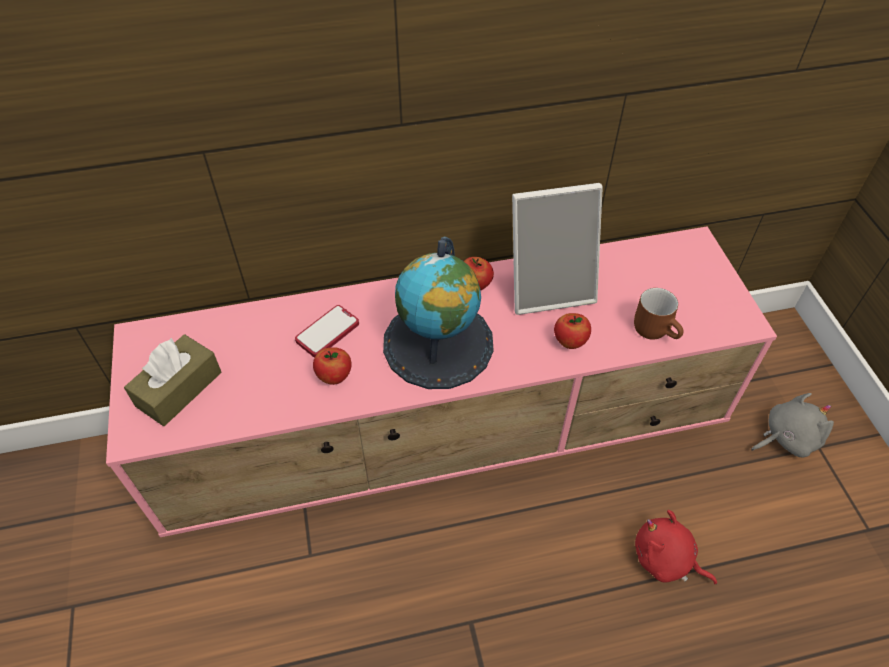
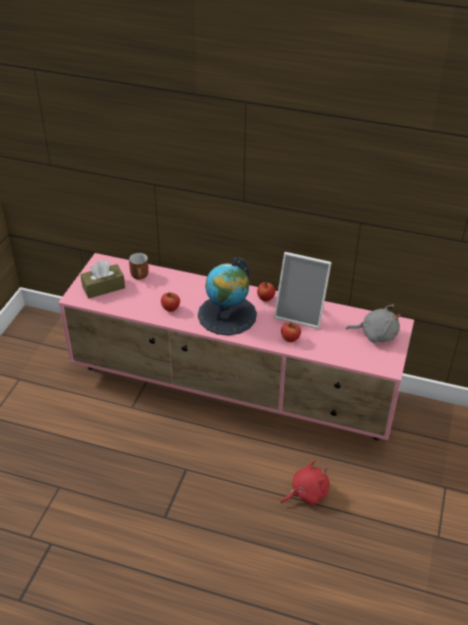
camera: 30 degrees right, 10 degrees down
(327, 332) = (181, 291): phone -> none
(656, 330) = (338, 352): brown mug -> brown mug (141, 276)
(666, 559) = (306, 493): red plush toy -> red plush toy turned 90 degrees clockwise
(786, 437) = (429, 474): grey plush toy -> grey plush toy (376, 334)

